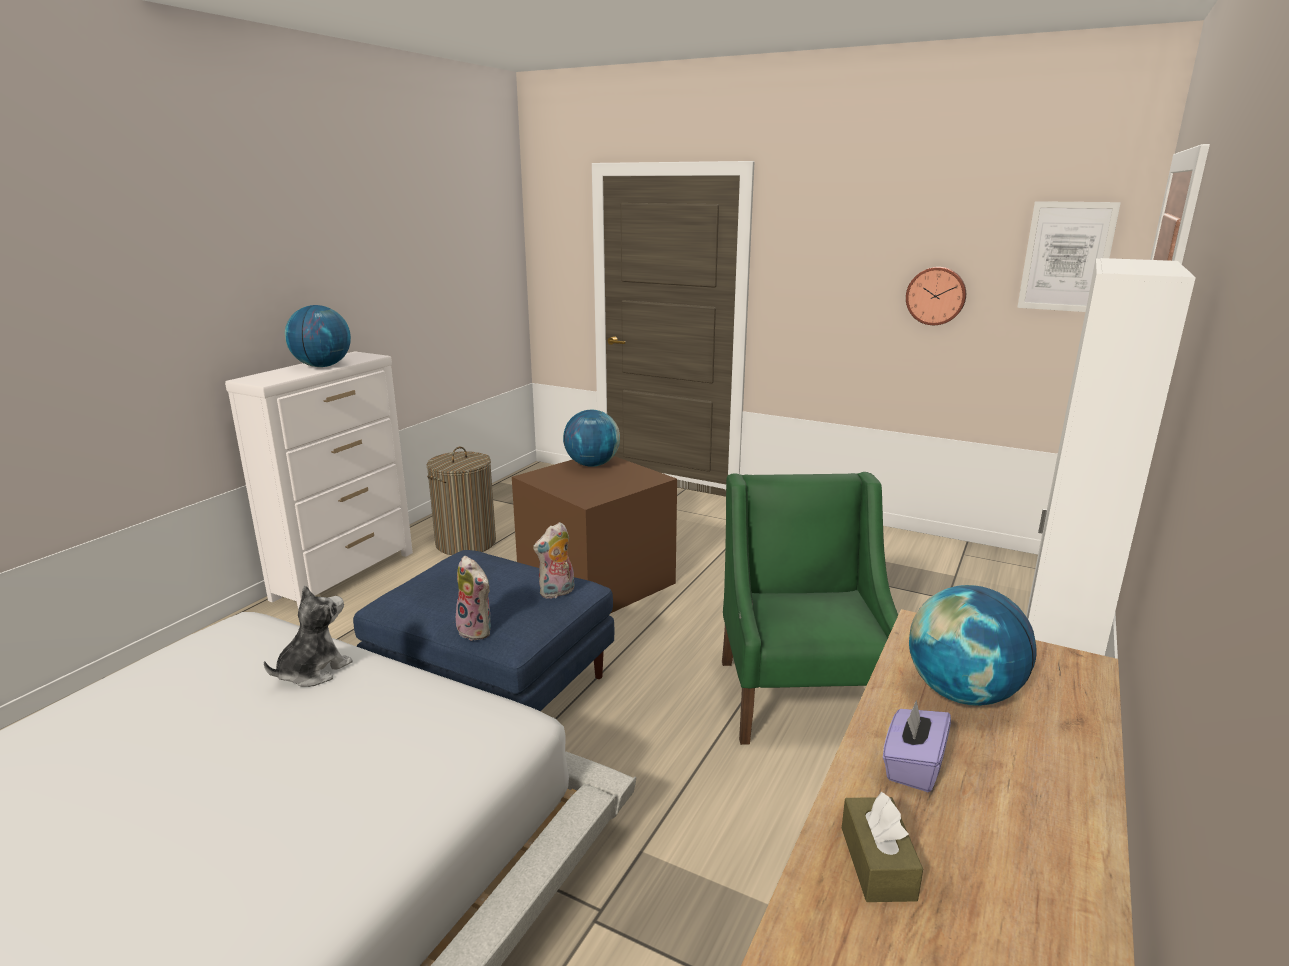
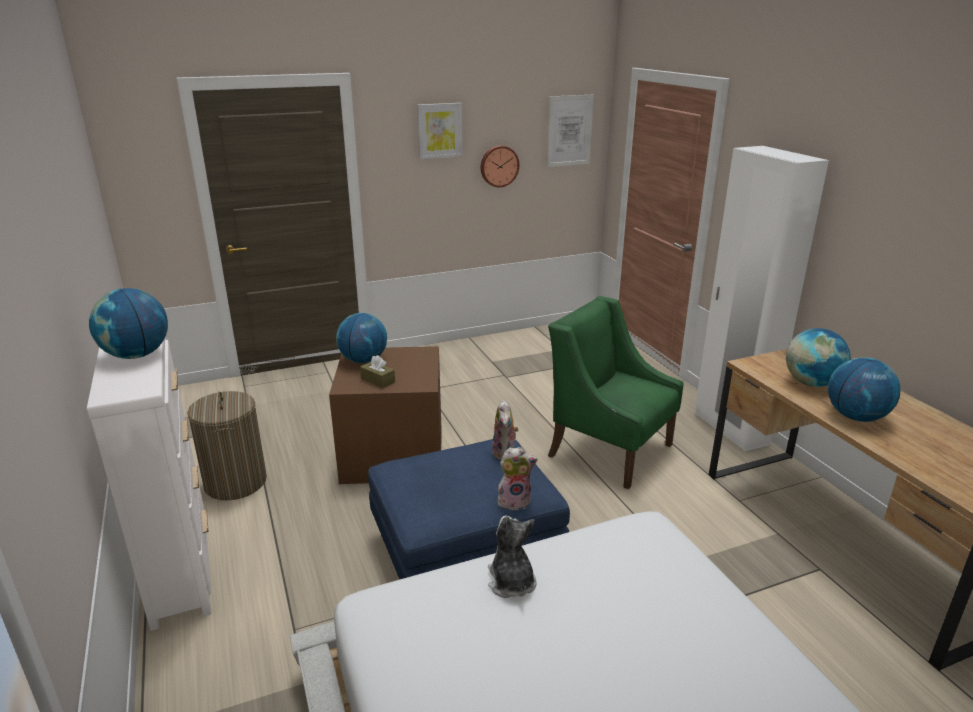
camera: 50 degrees left, 5 degrees up
(854, 238) = (439, 130): none -> picture
(877, 863) = (913, 451): brown tissue box -> brown tissue box (378, 380)
(912, 766) = (856, 417): purple tissue box -> globe

